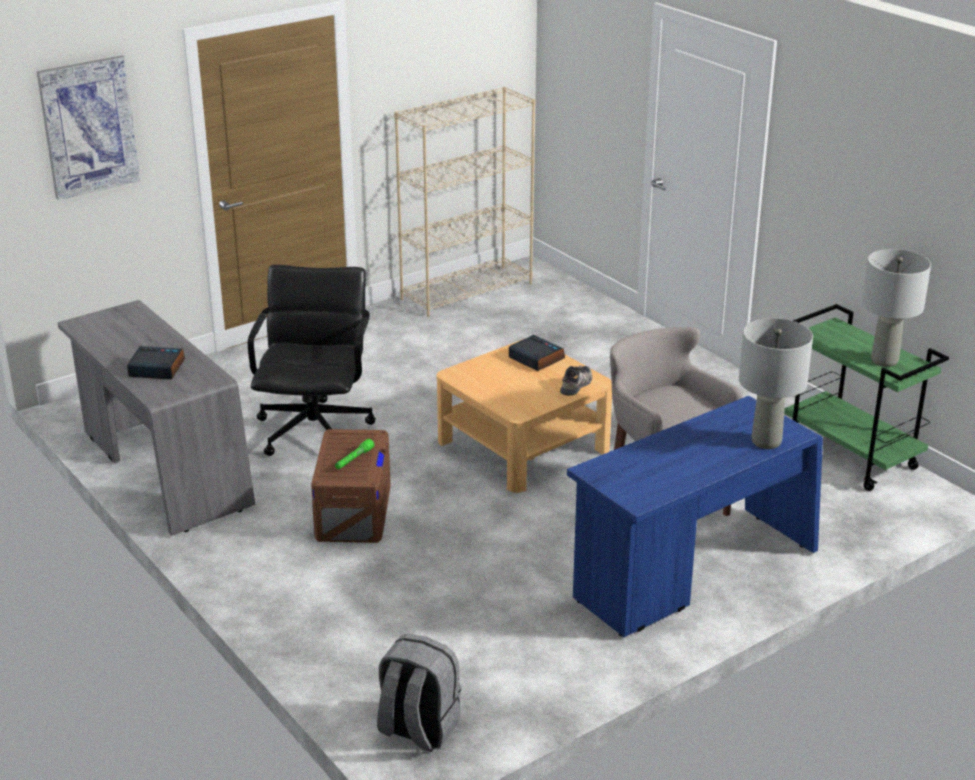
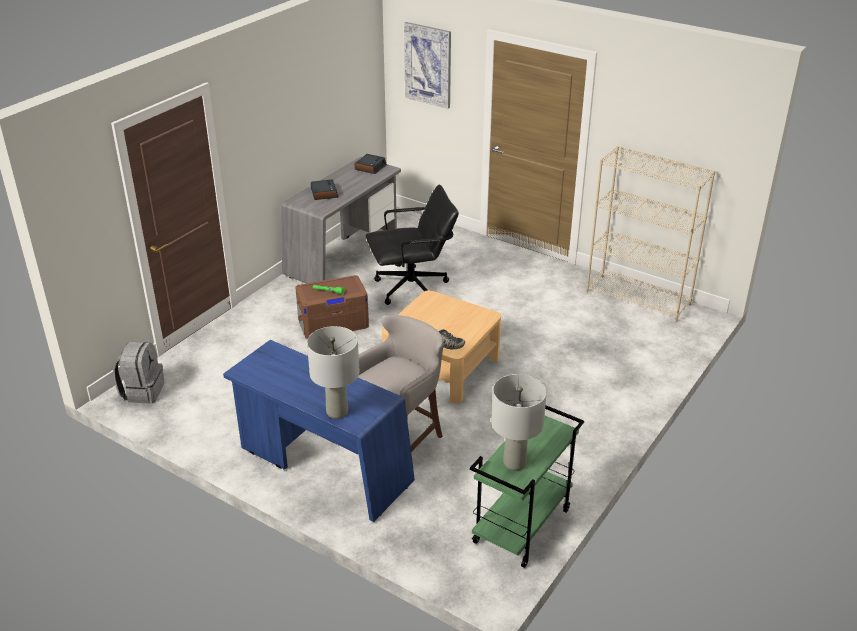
camera: 70 degrees right, 5 degrees up
(535, 358) = (471, 321): alarm clock -> alarm clock (370, 167)

